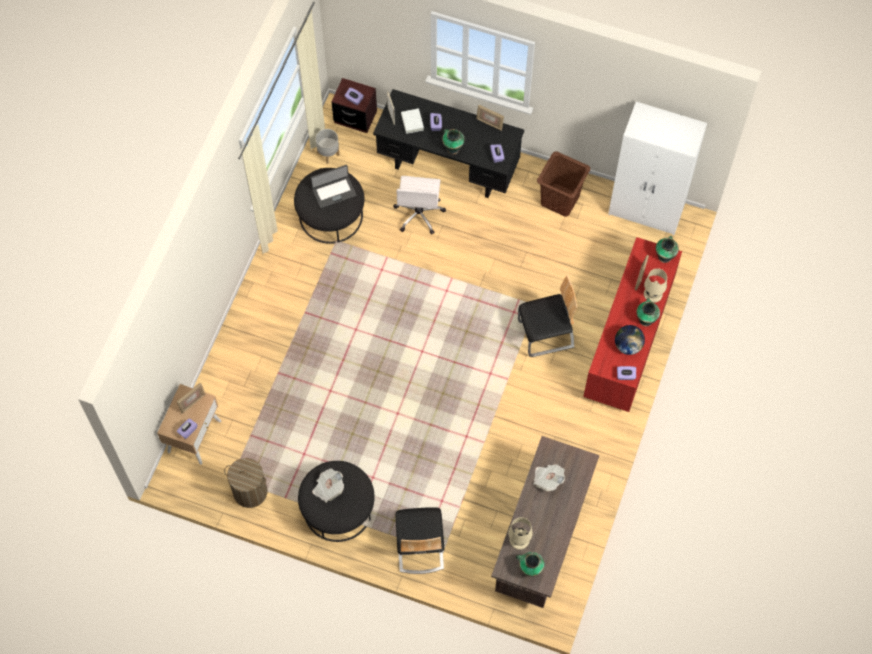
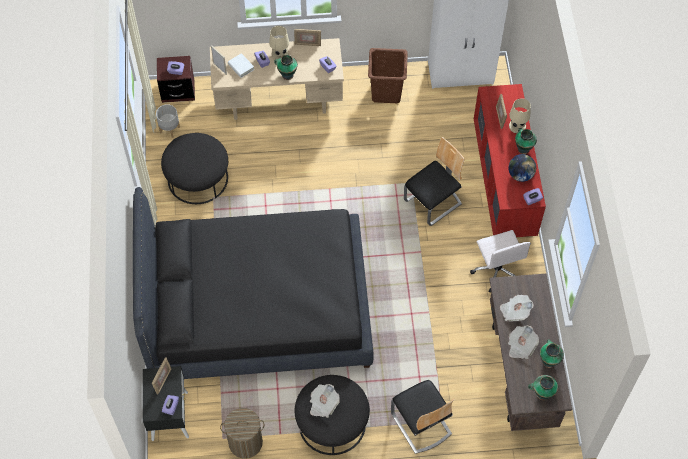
camera: 25 degrees left, 5 degrees down
(194, 436) = (169, 415): beige nightstand -> black nightstand
(324, 368) = (257, 308): none -> black bed
(334, 192) = (197, 152): laptop -> none
(419, 214) = (274, 148): white office chair -> white office chair (496, 270)
(449, 166) = (279, 100): black desk -> beige desk
(519, 540) = (519, 373): beige table lamp -> beige table lamp (280, 54)
(535, 515) = (520, 346): none -> newspaper
(665, 256) = (510, 93): vase -> vase (548, 361)

